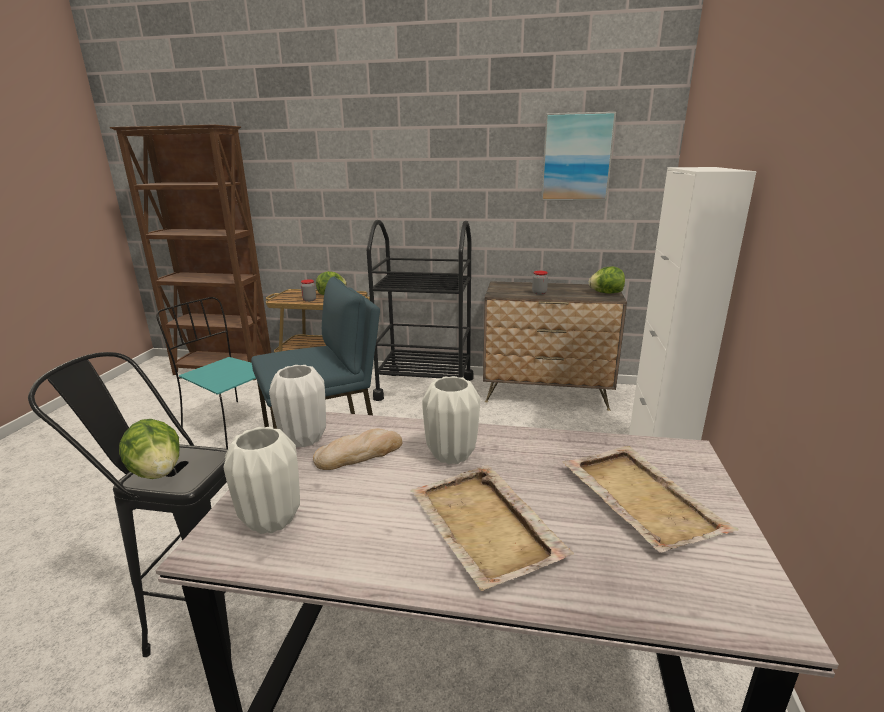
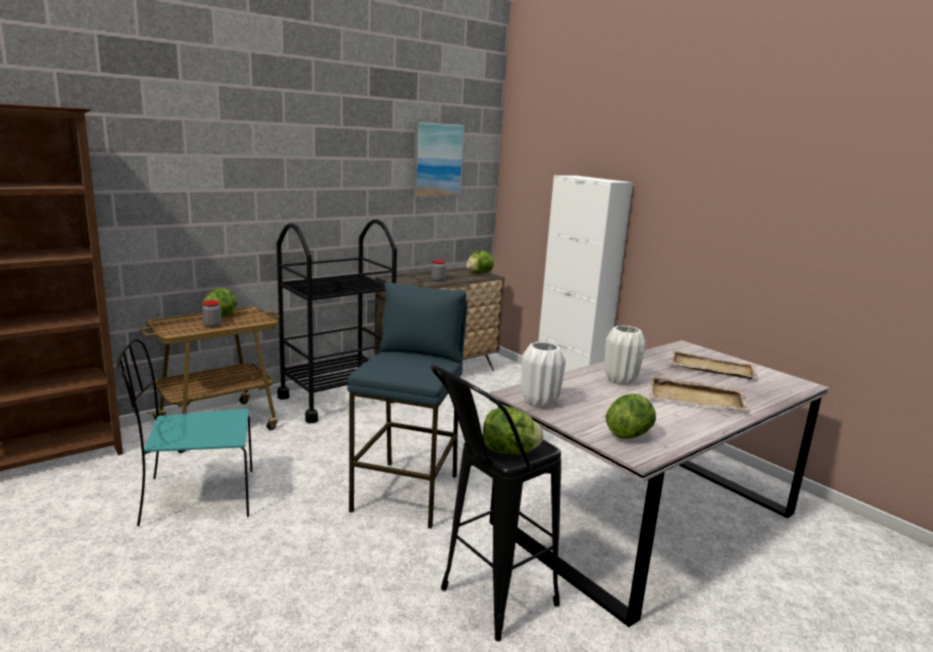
camera: 50 degrees left, 5 degrees down
(271, 519) = (629, 435): white vase -> lettuce
(359, 453) = (583, 396): bread -> none

